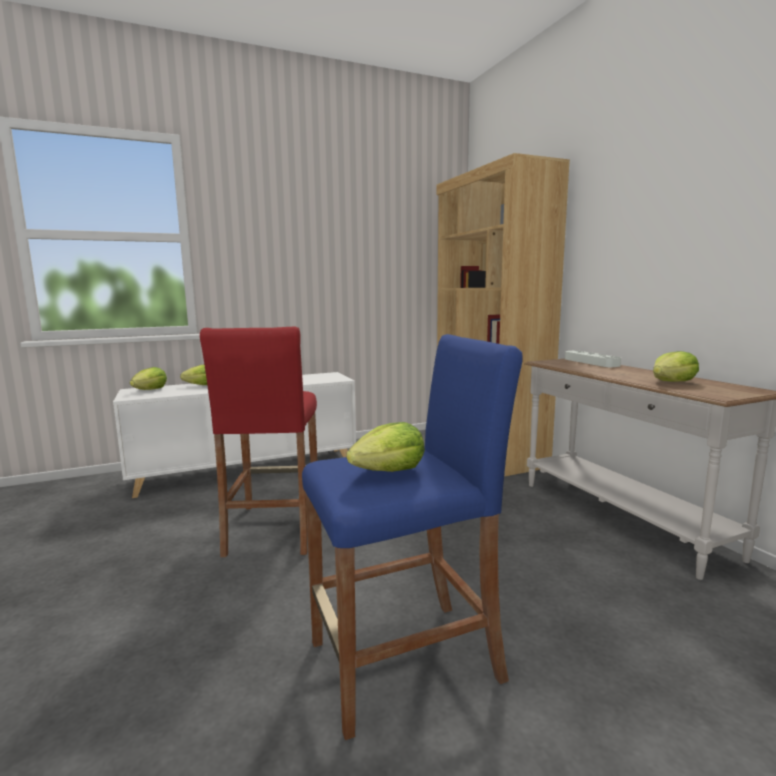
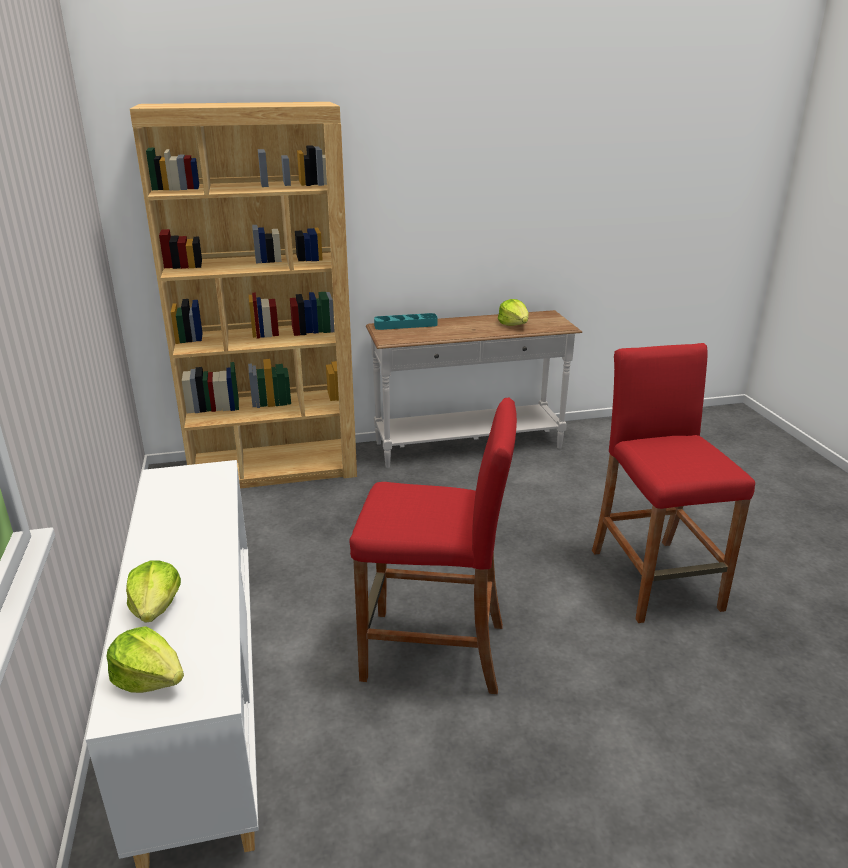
camera: 80 degrees left, 15 degrees up
(389, 471) = (694, 453): lettuce -> none
(405, 662) = (655, 579): blue stool -> red stool
(591, 362) = (405, 325): white tray -> turquoise tray

